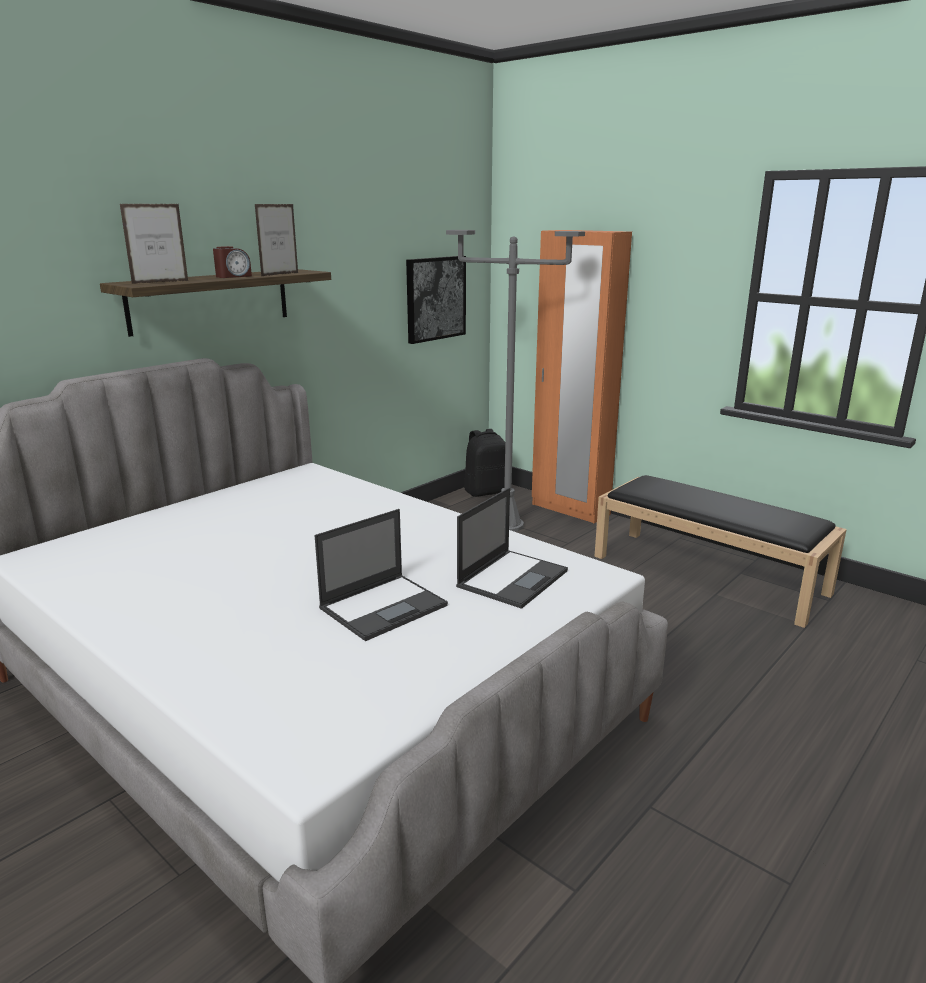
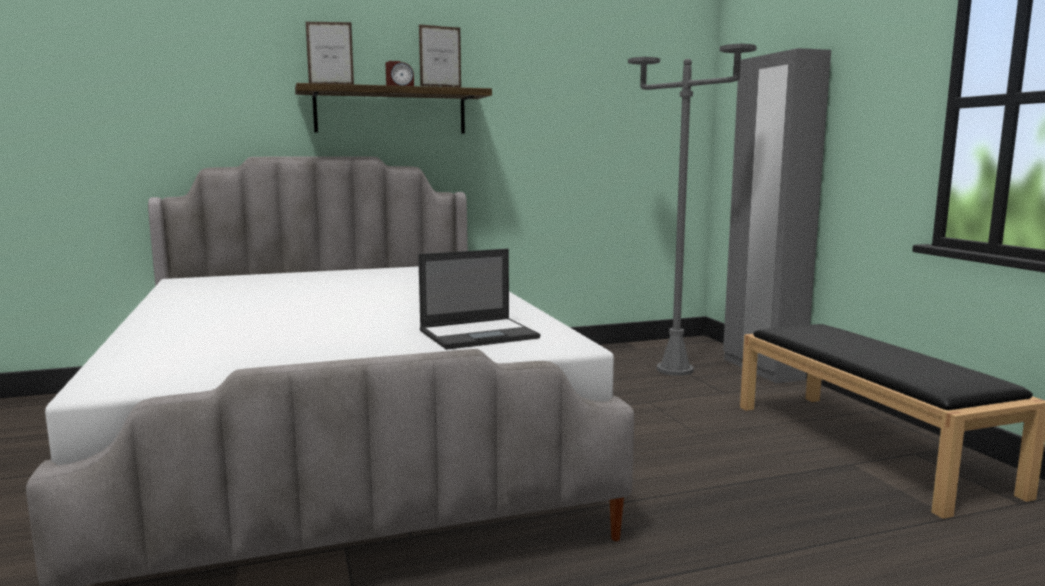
camera: 30 degrees right, 10 degrees down
(384, 606) = (341, 331): laptop -> none
(435, 298) = (638, 135): picture -> none
(486, 491) = (688, 344): black backpack -> none
(570, 509) = (761, 369): orange wardrobe -> grey wardrobe

